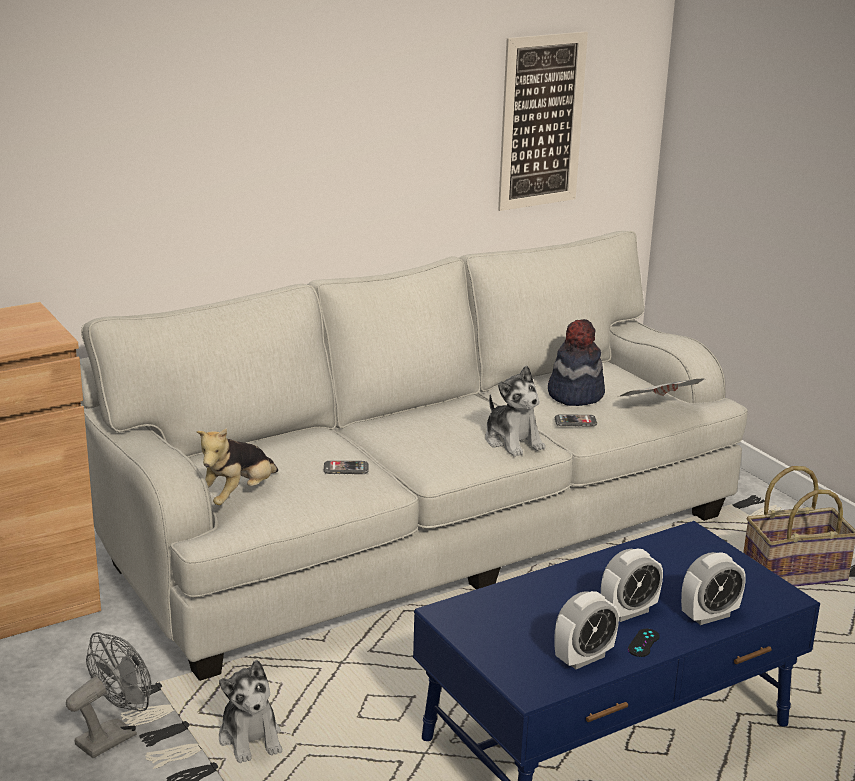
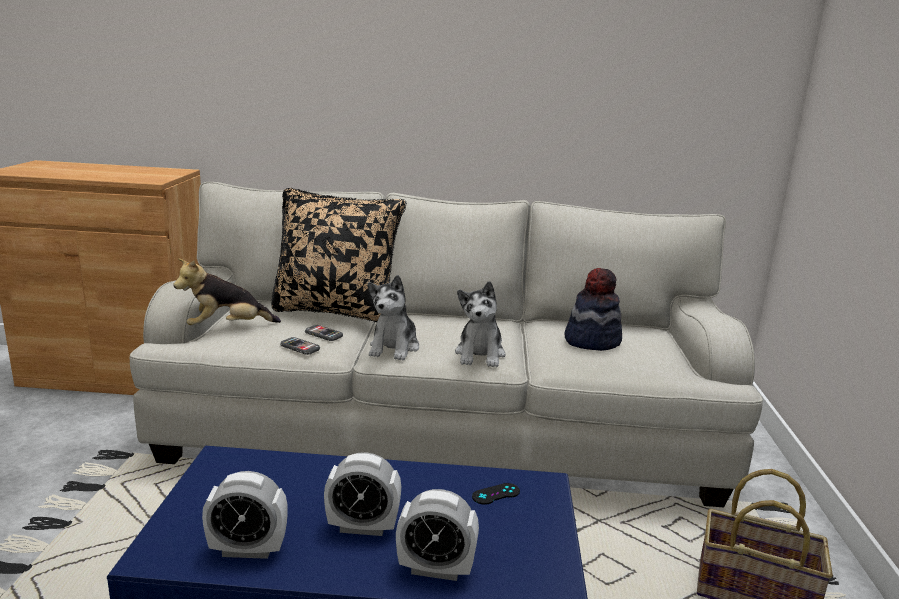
camera: 35 degrees right, 5 degrees down
(113, 735) = (58, 474): grey fan -> none
(251, 738) = (120, 516): plush toy -> plush toy (394, 348)
(310, 442) = (336, 313): none -> black pillow
(541, 121) = (654, 105): picture -> none
(575, 422) = (558, 358): phone -> phone (300, 347)
(643, 643) = (325, 564): black game controller -> black game controller (496, 494)
(658, 408) = (654, 370): newspaper -> none

